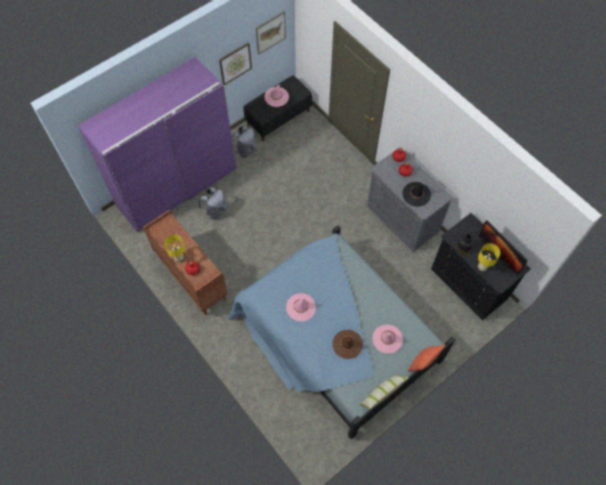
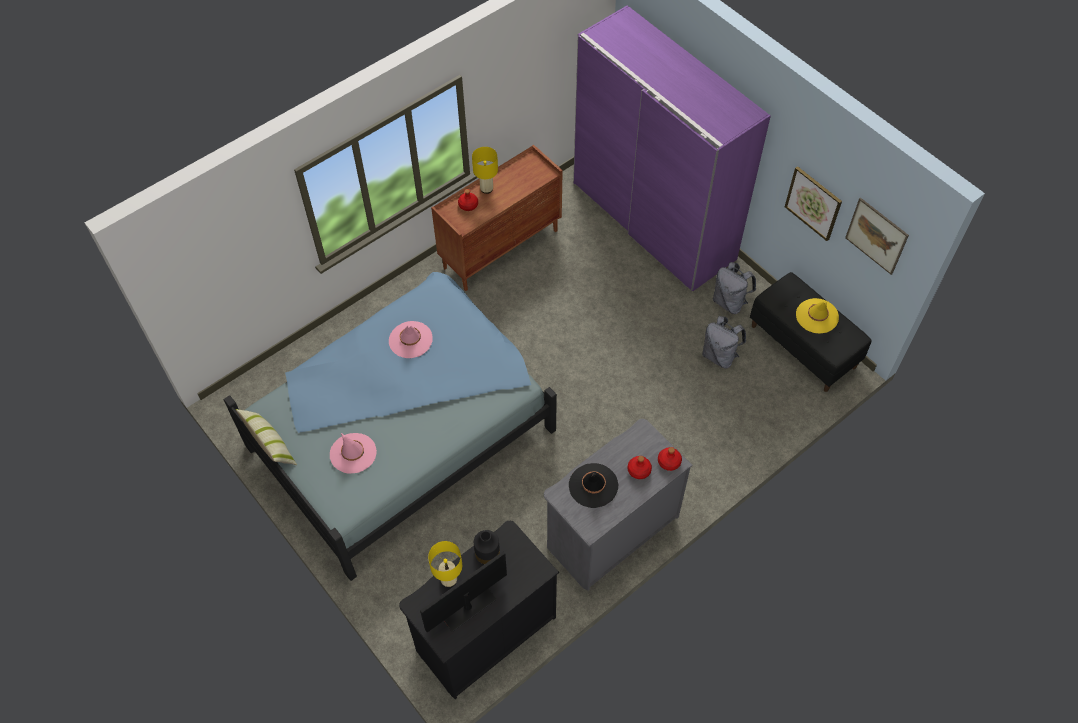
camera: 90 degrees right, 5 degrees down
(215, 211) = (612, 269): grey backpack -> grey backpack (719, 356)
(276, 97) = (817, 316): pink hat -> yellow hat
(347, 344) = (347, 398): brown hat -> none
(422, 363) = (310, 501): orange pillow -> none

